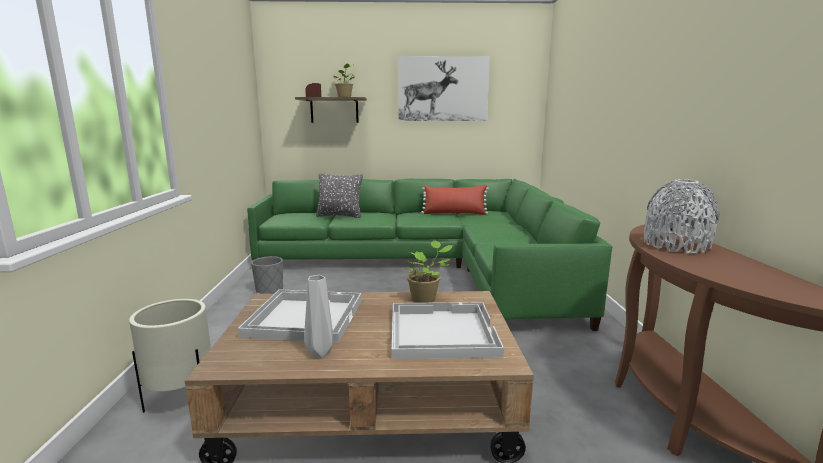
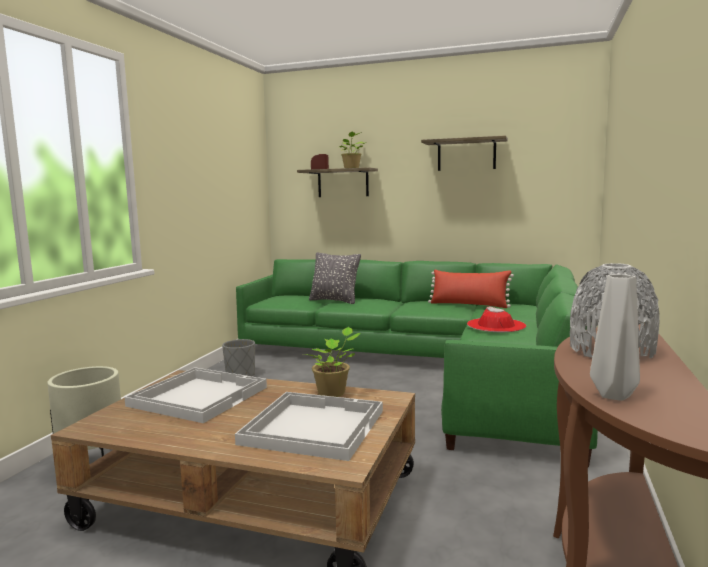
camera: 20 degrees right, 5 degrees down
(320, 352) = (178, 429): grey vase -> grey vase (612, 394)
(443, 89) = (466, 155): picture -> shelf
(494, 229) = (496, 325): none -> red hat

